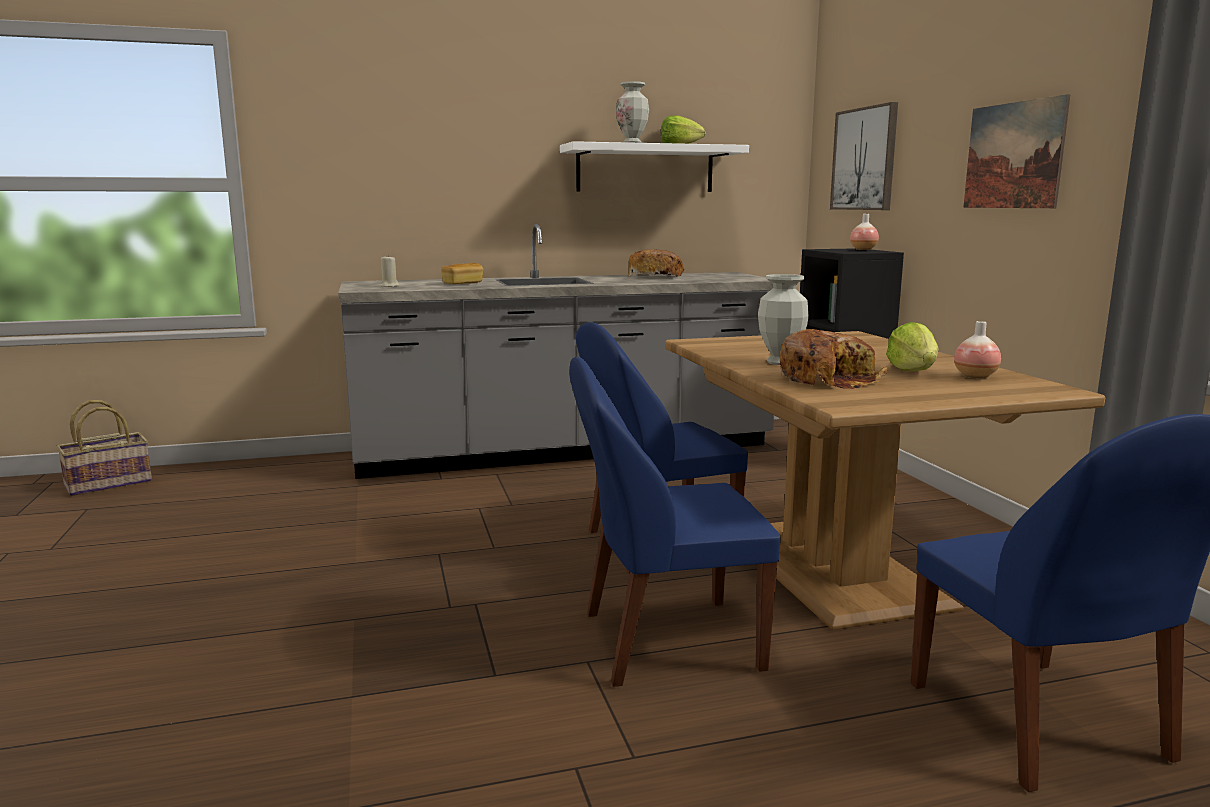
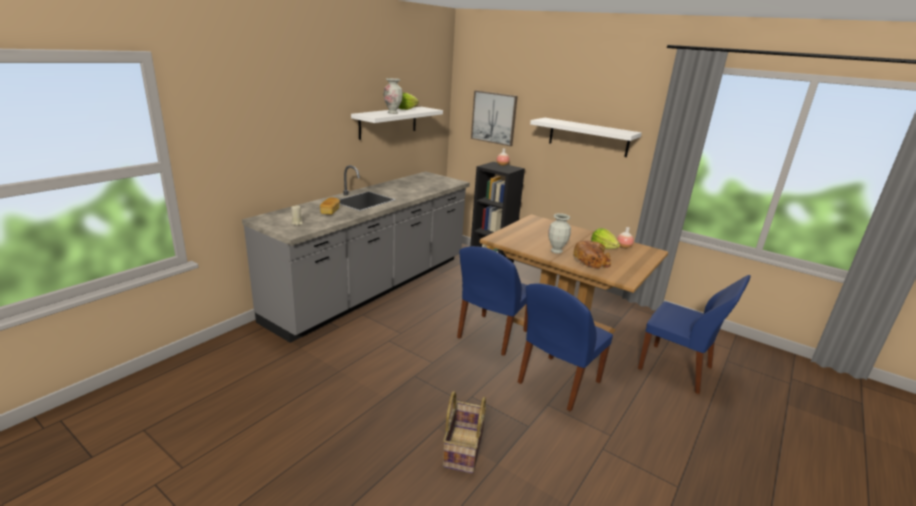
camera: 40 degrees left, 10 degrees up
(109, 483) = (116, 404): basket -> basket (462, 448)
(654, 276) = (403, 184): bread -> none
(1013, 155) = (588, 137): picture -> white shelf

